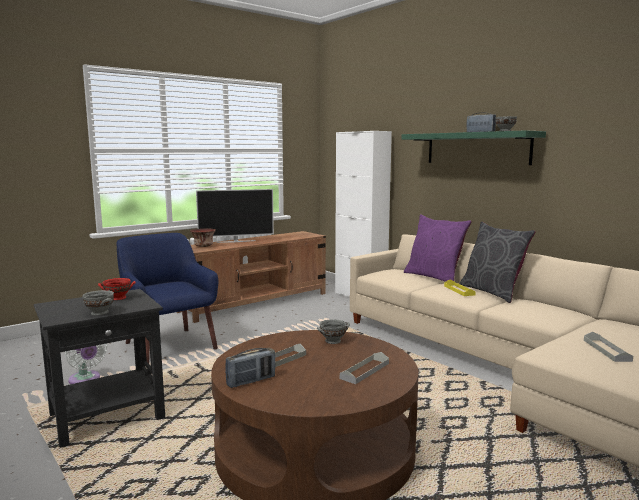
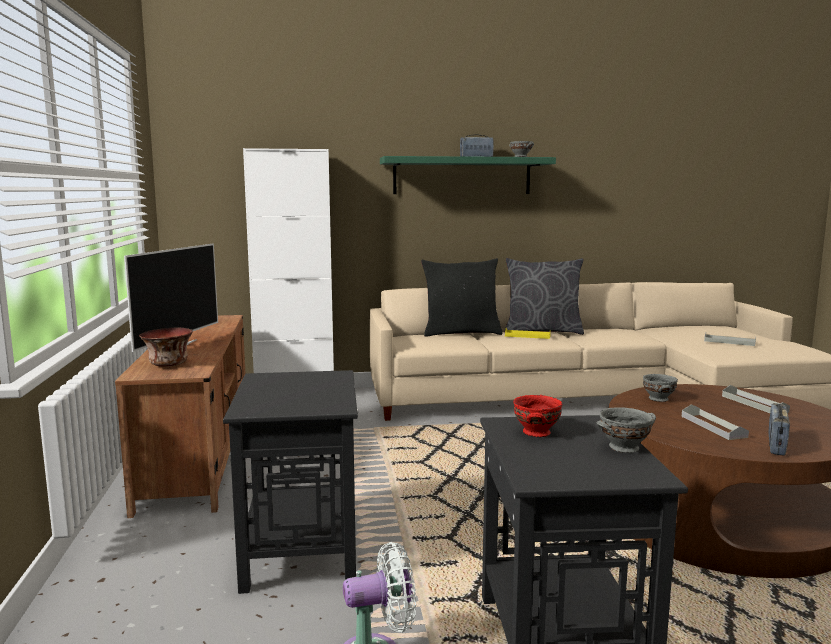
camera: 60 degrees left, 0 degrees up
(169, 345) = (301, 550): blue armchair -> black side table
(251, 381) = (776, 445): radio -> radio turned 150 degrees counterclockwise
(434, 277) = (461, 333): purple pillow -> black pillow

